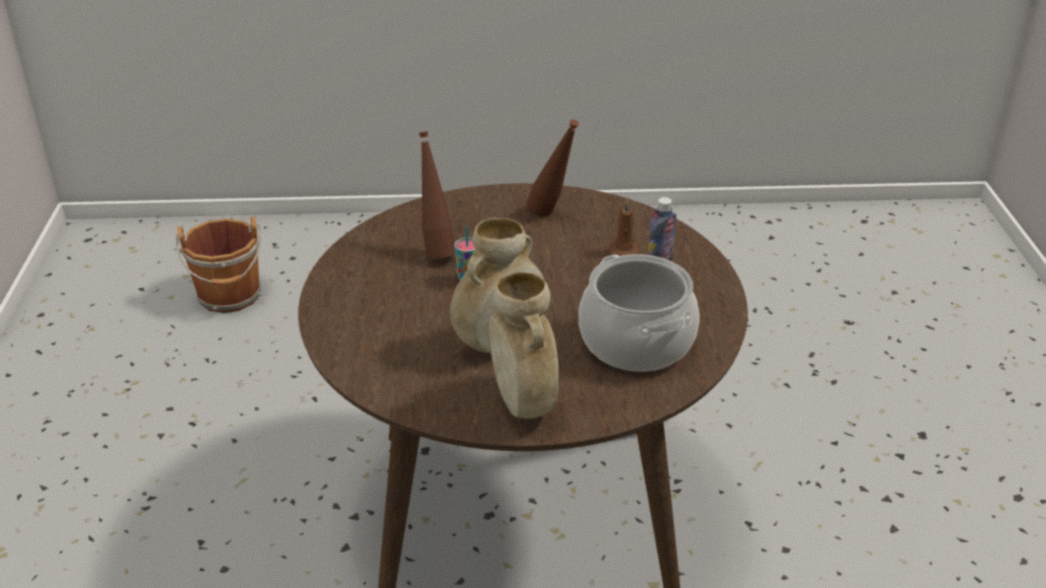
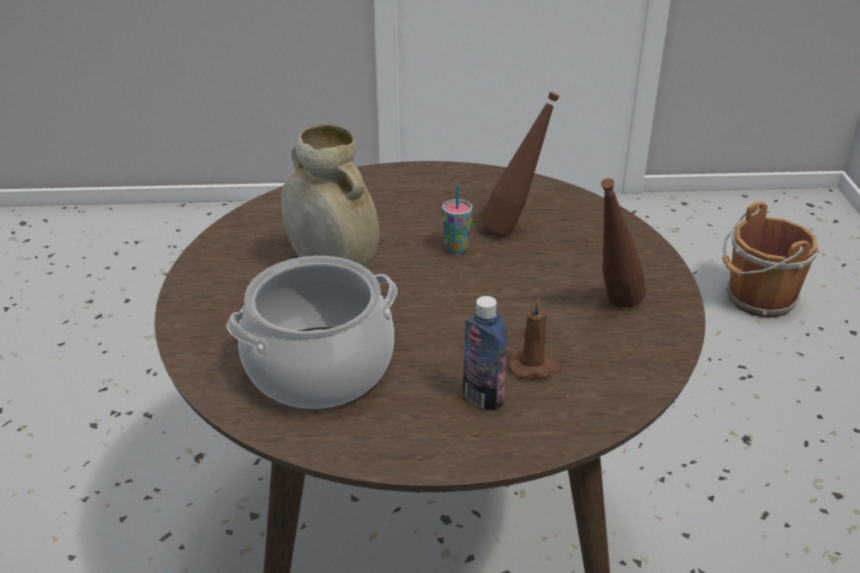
camera: 90 degrees right, 0 degrees up
(524, 404) = (223, 285): beige vase -> none

